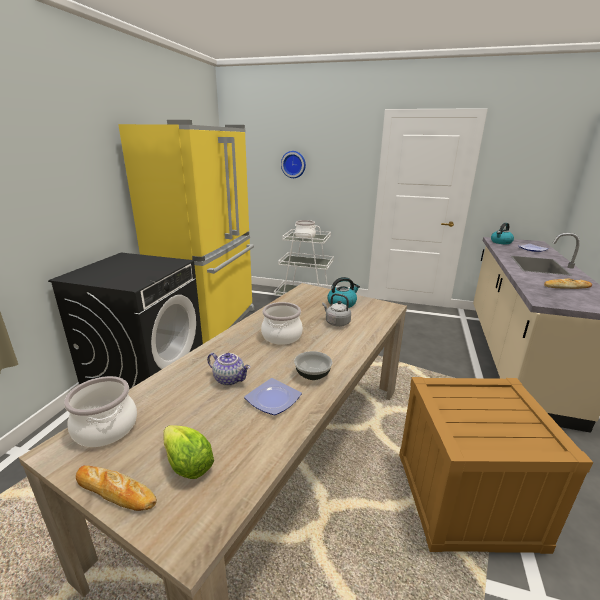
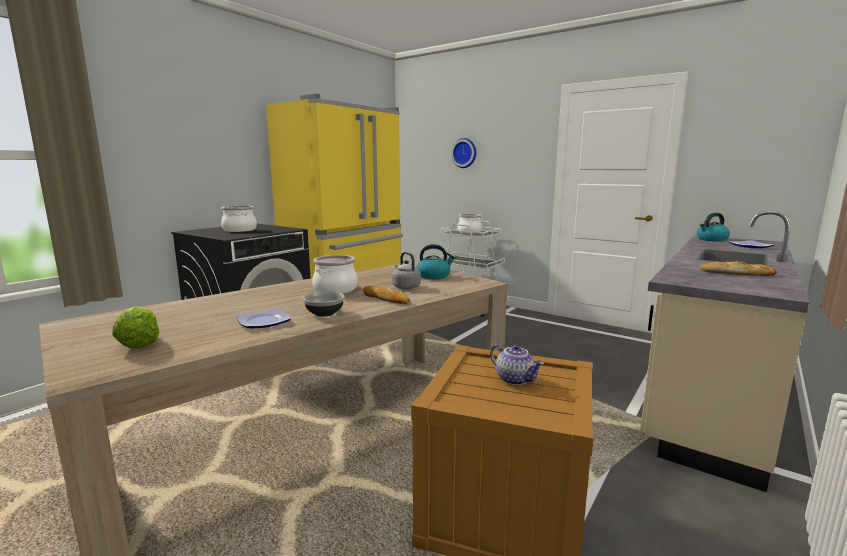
camera: 20 degrees right, 10 degrees down
(106, 427) = (114, 318): cooking pot -> cooking pot (240, 230)
(115, 491) = (71, 347): bread -> bread (385, 299)
(230, 379) = (246, 307): teapot -> teapot (515, 379)

